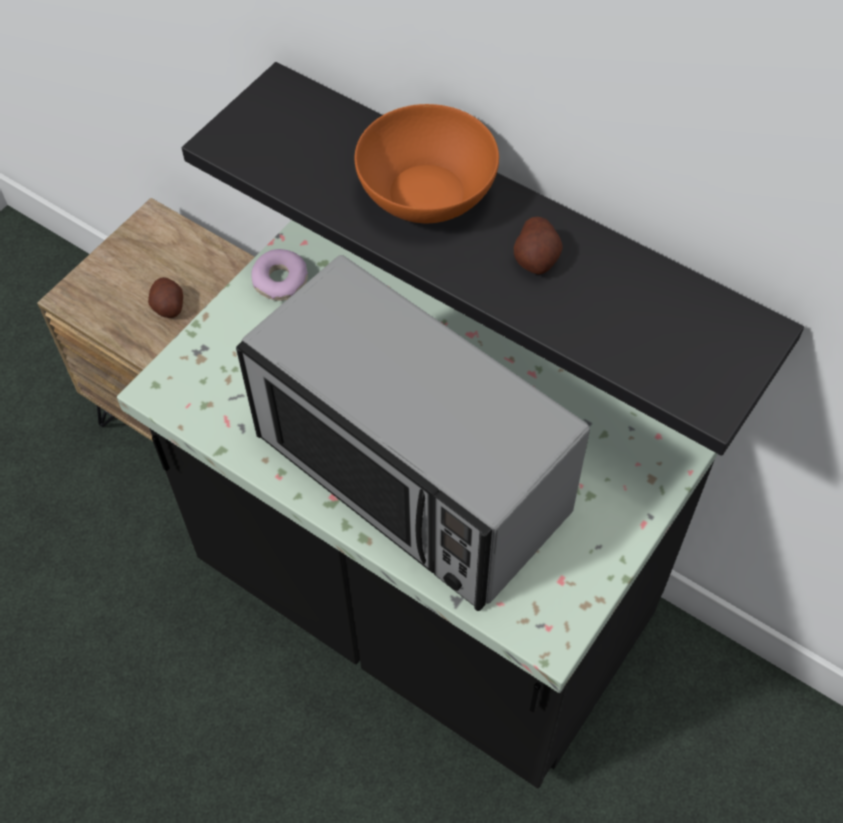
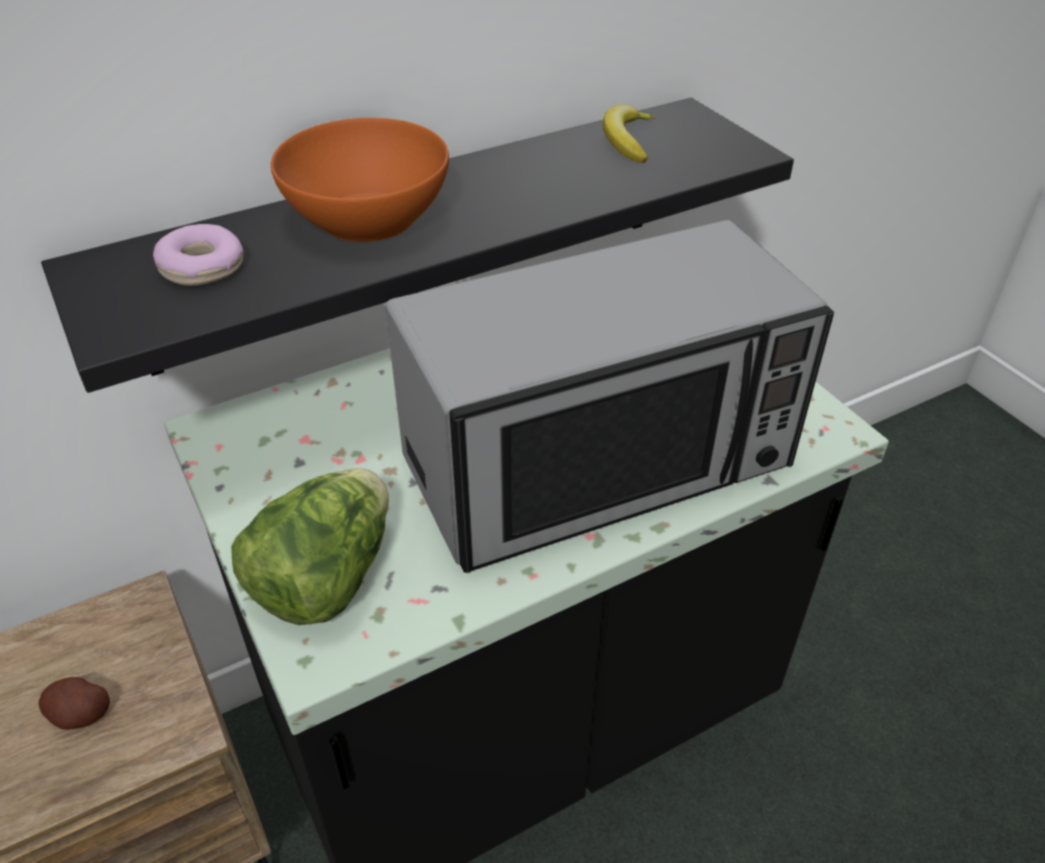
camera: 65 degrees left, 15 degrees down
(221, 362) = (326, 578): none -> lettuce
(280, 281) = (255, 484): donut -> donut (202, 268)
(536, 259) = (515, 183): potato -> none
(667, 307) = (627, 141): none -> banana

